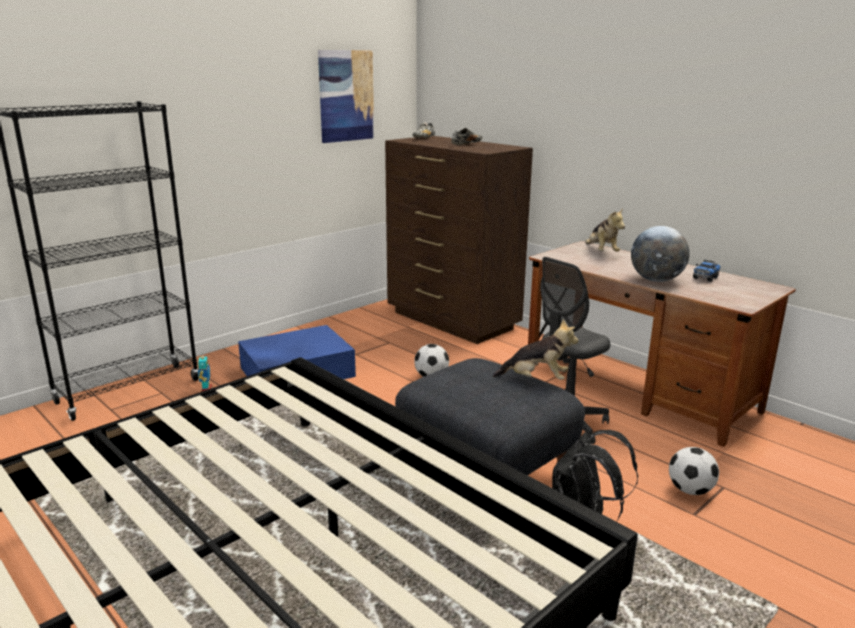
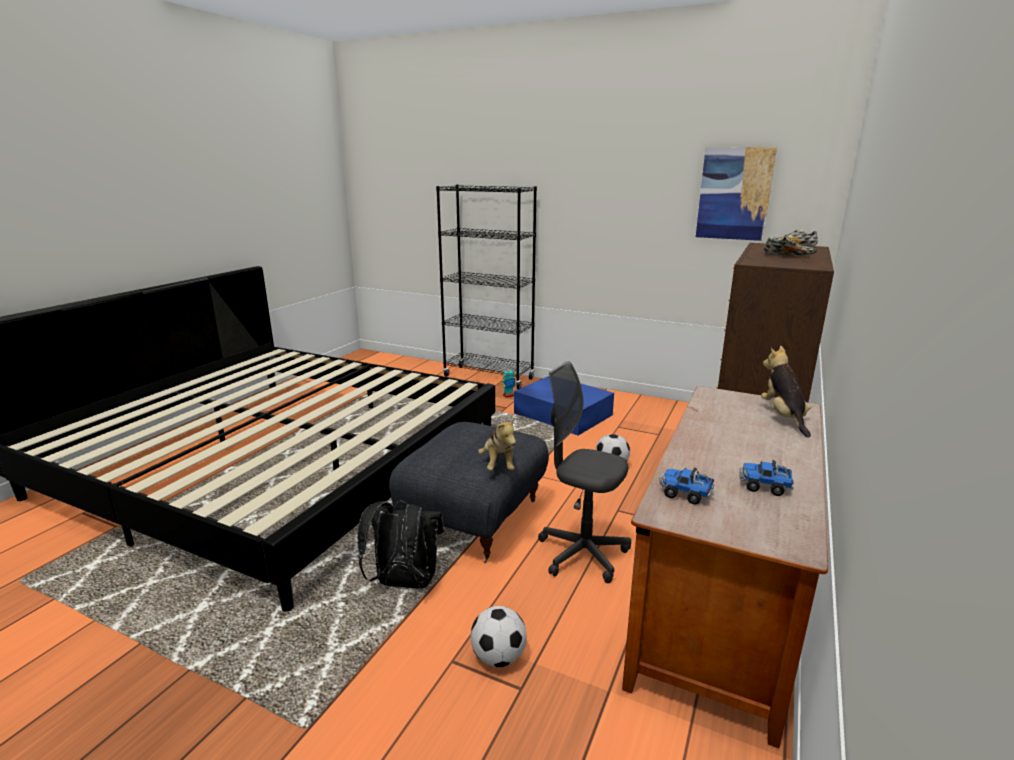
camera: 70 degrees right, 0 degrees up
(601, 252) = (783, 417): plush toy -> plush toy turned 120 degrees clockwise
(656, 280) = (702, 454): globe -> none
(716, 295) = (685, 495): none -> toy truck

